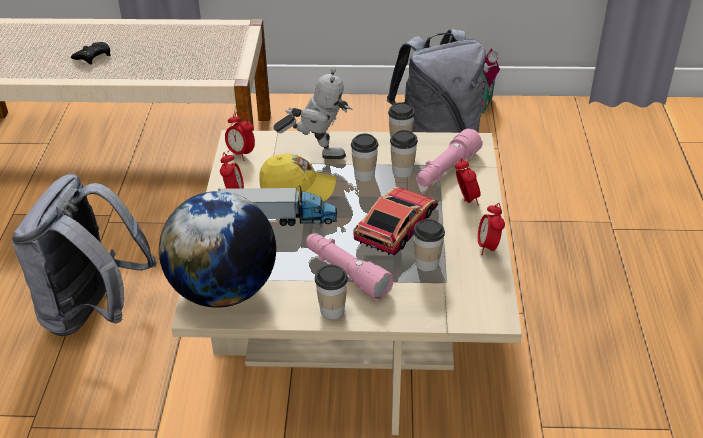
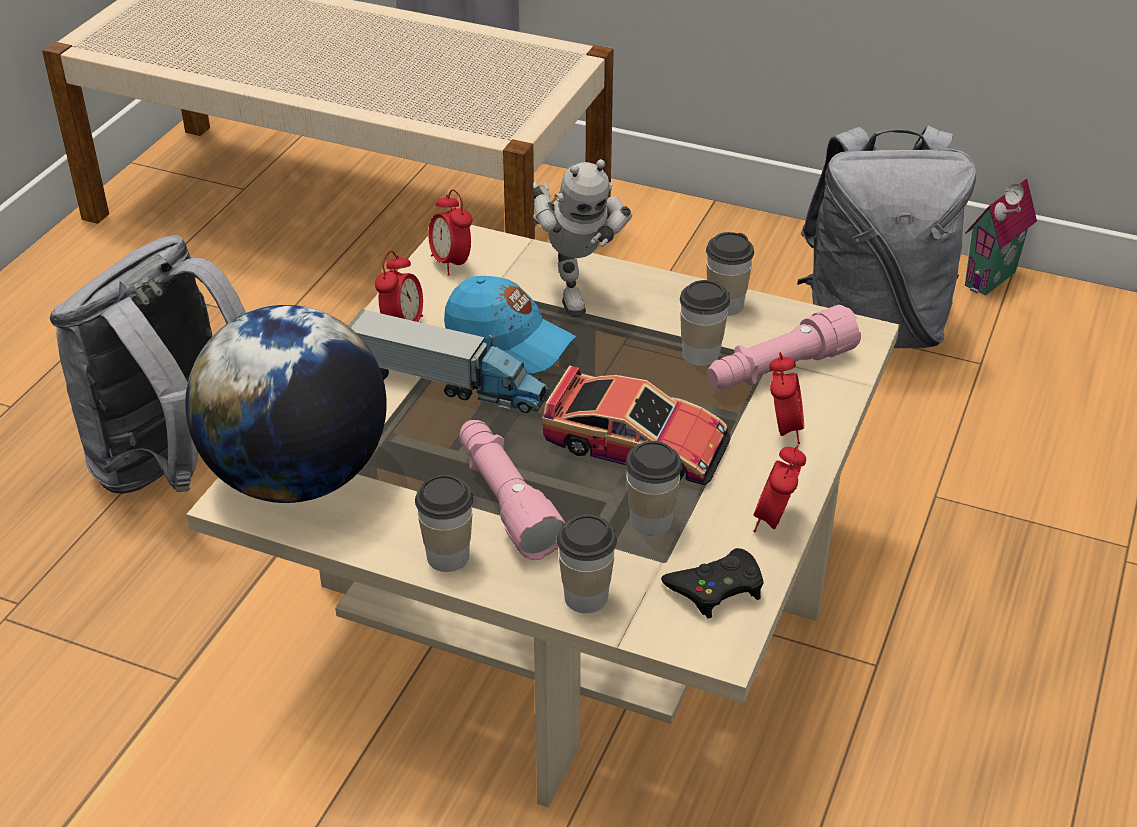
camera: 20 degrees right, 0 degrees up
(93, 56) = (313, 59): black game controller -> black game controller (716, 588)
(298, 189) = (509, 342): yellow cap -> blue cap
(317, 152) = (574, 289): toy robot -> toy robot turned 45 degrees clockwise
(364, 175) = (632, 345): cup -> cup (586, 596)
(397, 225) = (637, 443): toy car -> toy car turned 60 degrees clockwise

